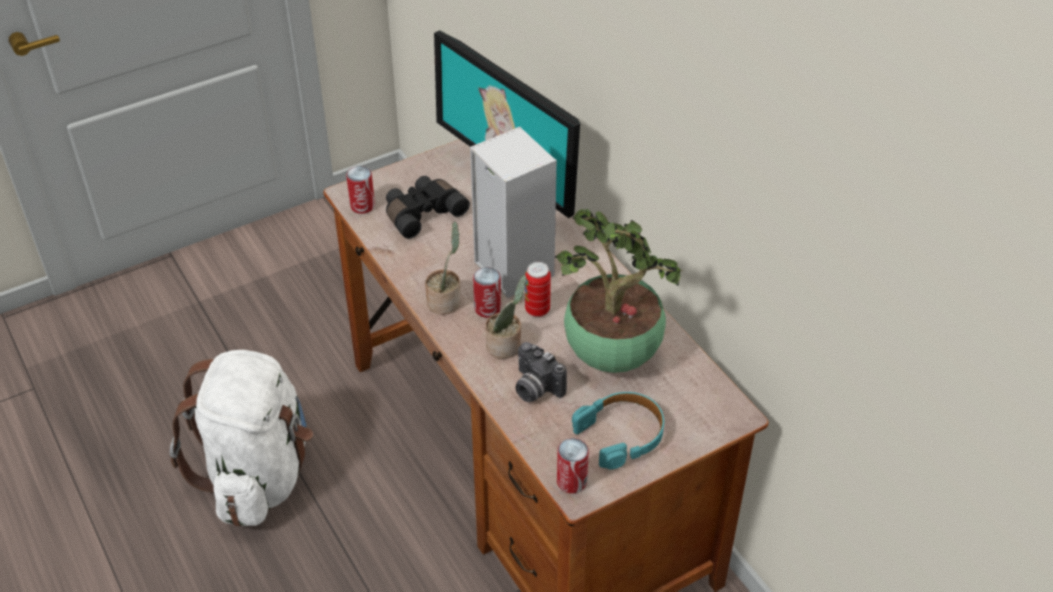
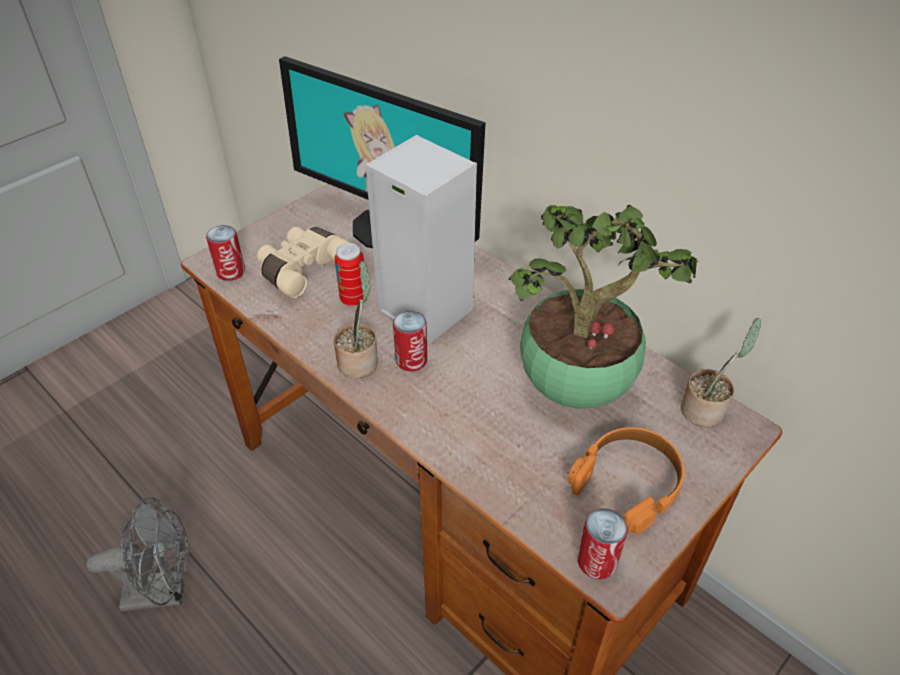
camera: 15 degrees left, 0 degrees up
(258, 475) = (164, 590): white backpack -> grey fan
(422, 213) = (302, 268): black binoculars -> beige binoculars
(506, 346) = (449, 401): potted plant -> potted plant (705, 410)
(534, 388) = (502, 446): camera -> none
(537, 310) = (469, 351): can -> can (353, 299)
(621, 434) = (628, 483): turquoise headphones -> orange headphones

